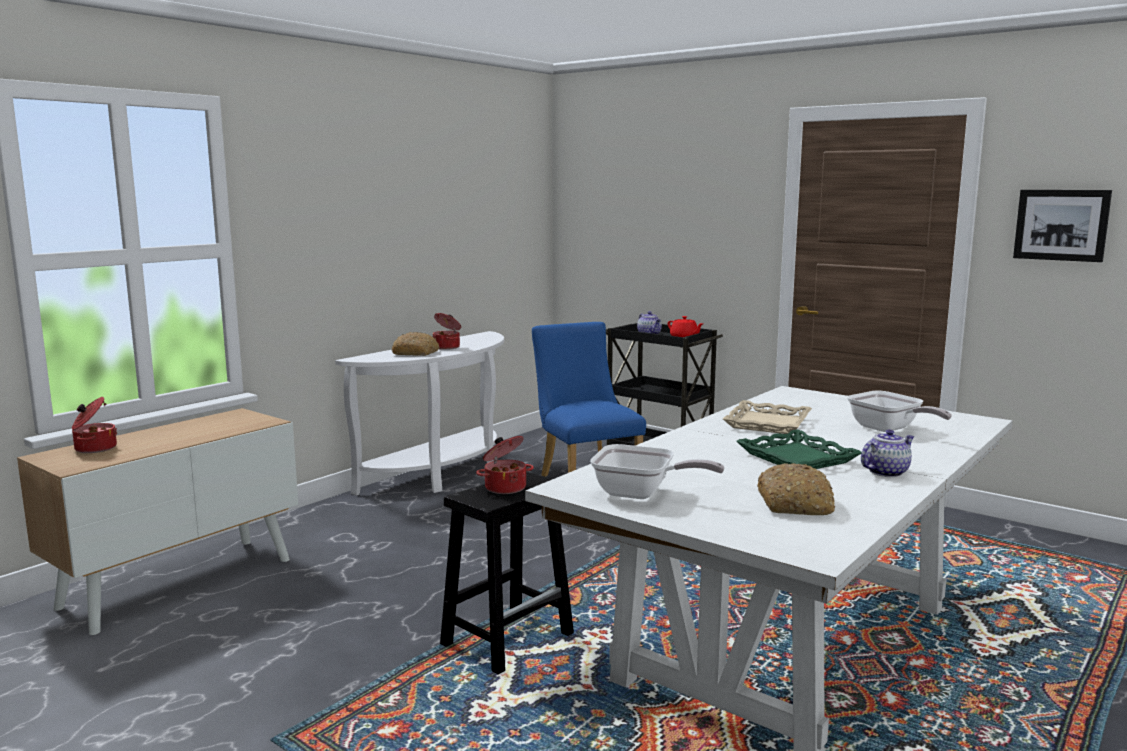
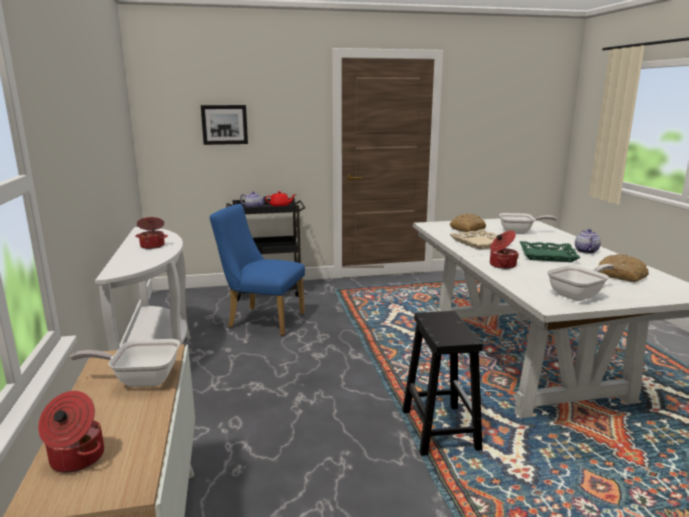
camera: 50 degrees left, 5 degrees up
(215, 429) = (141, 379): none -> frying pan
(416, 353) = (146, 256): bread -> bread (467, 229)
(505, 487) = (442, 326): cooking pot -> cooking pot (501, 265)
(1061, 225) = (478, 118): picture -> picture (224, 124)

